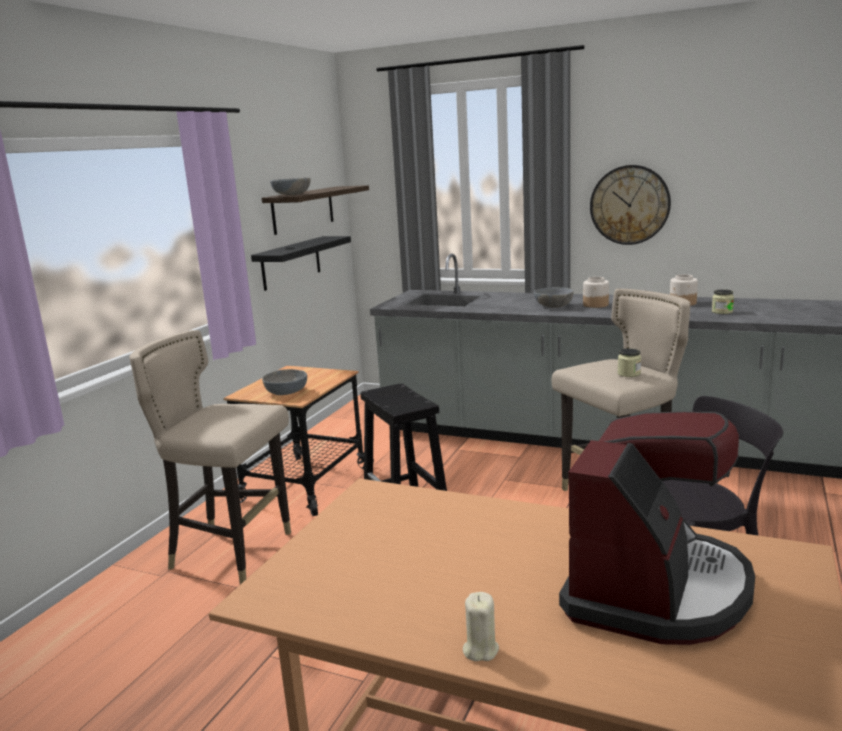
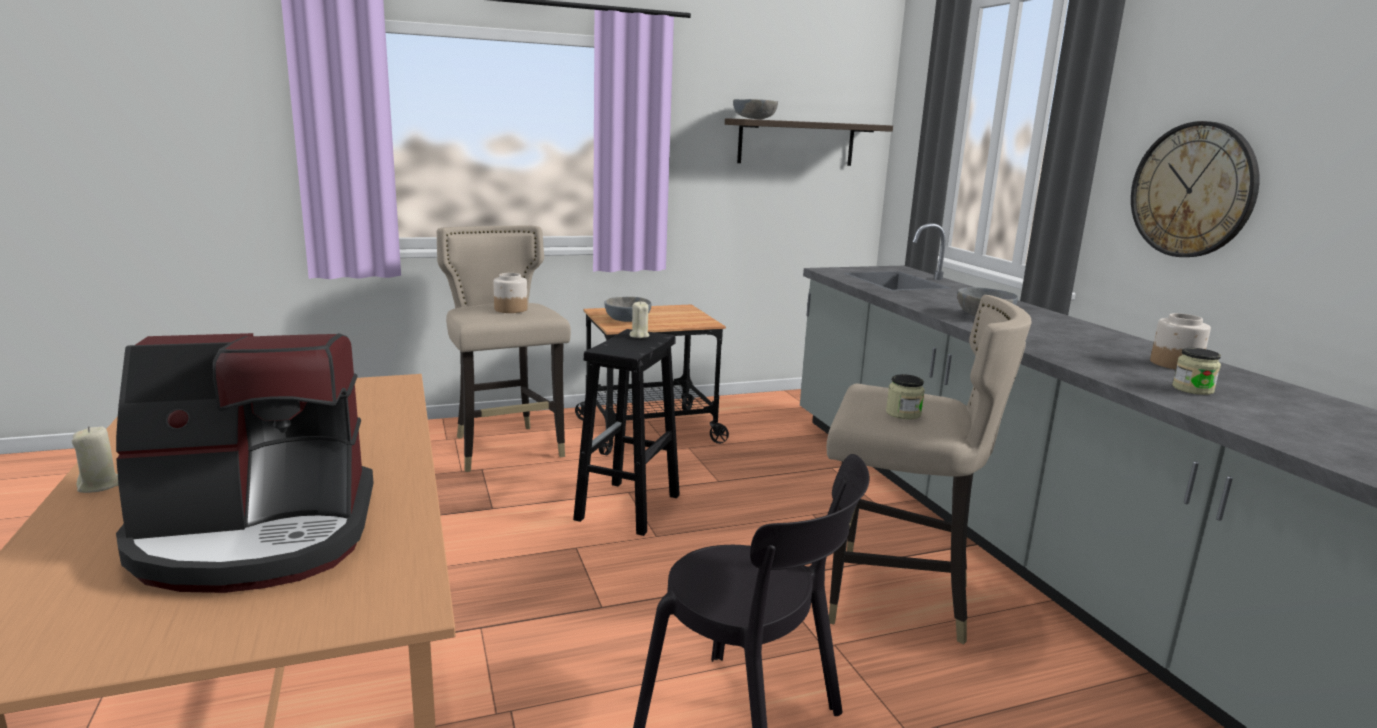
camera: 45 degrees right, 0 degrees up
(291, 262) = (759, 200): black shelf -> none
(385, 392) = (639, 335): none -> beige candle
(595, 305) = (1040, 330): jar -> jar (510, 309)

